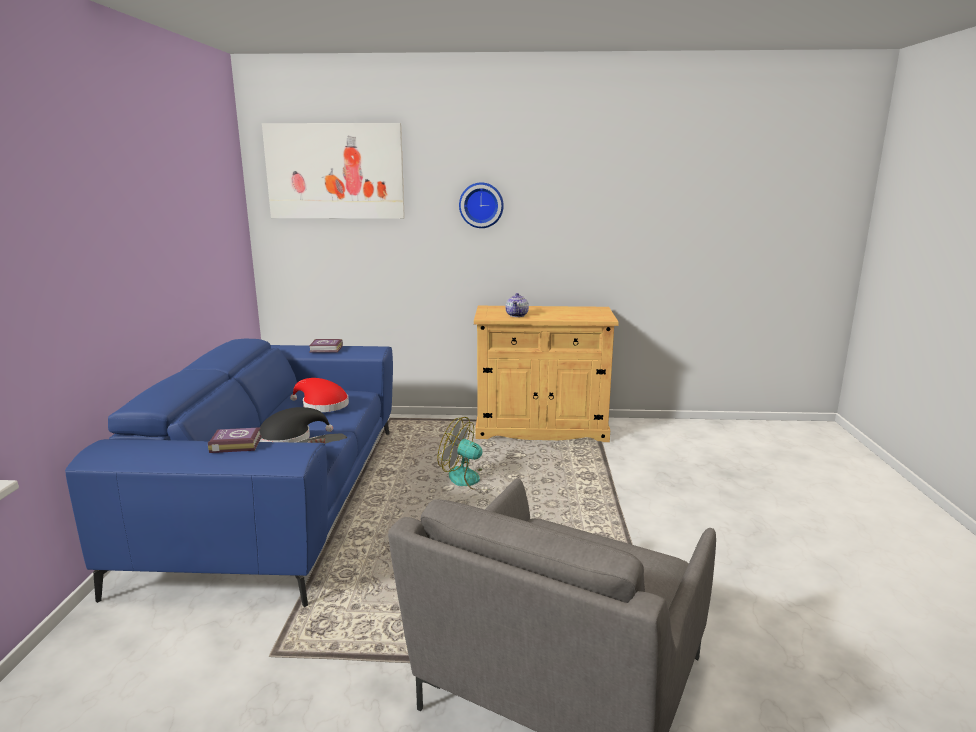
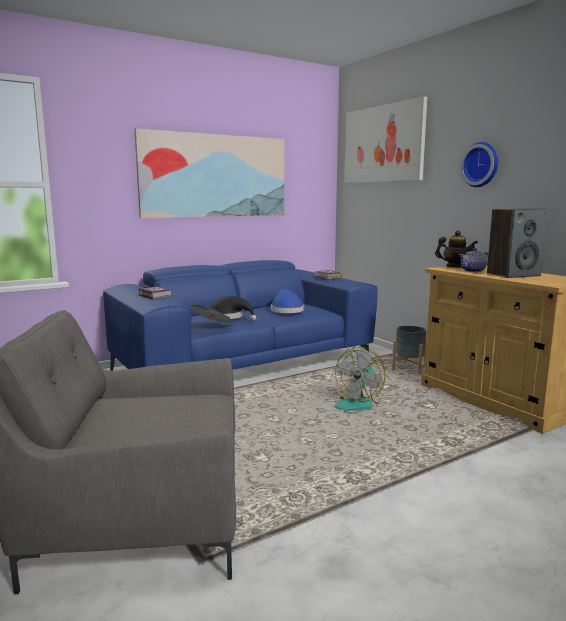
camera: 55 degrees right, 5 degrees down
(149, 229) = (215, 176): none -> picture
(322, 405) = (286, 310): red hat -> blue hat
(433, 427) = (408, 368): none -> grey planter
(471, 480) = (358, 403): fan -> fan turned 135 degrees counterclockwise
(488, 313) = (455, 267): none -> teapot
(553, 313) = (513, 275): none -> speaker

